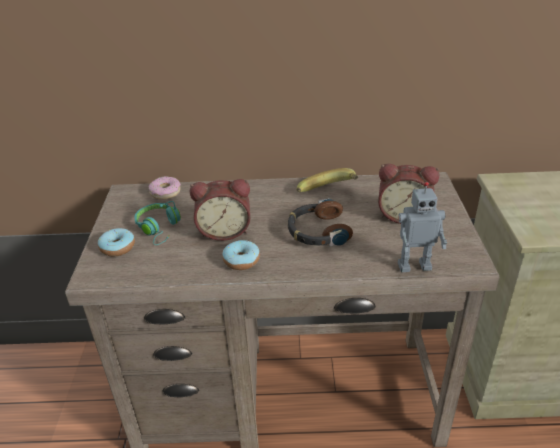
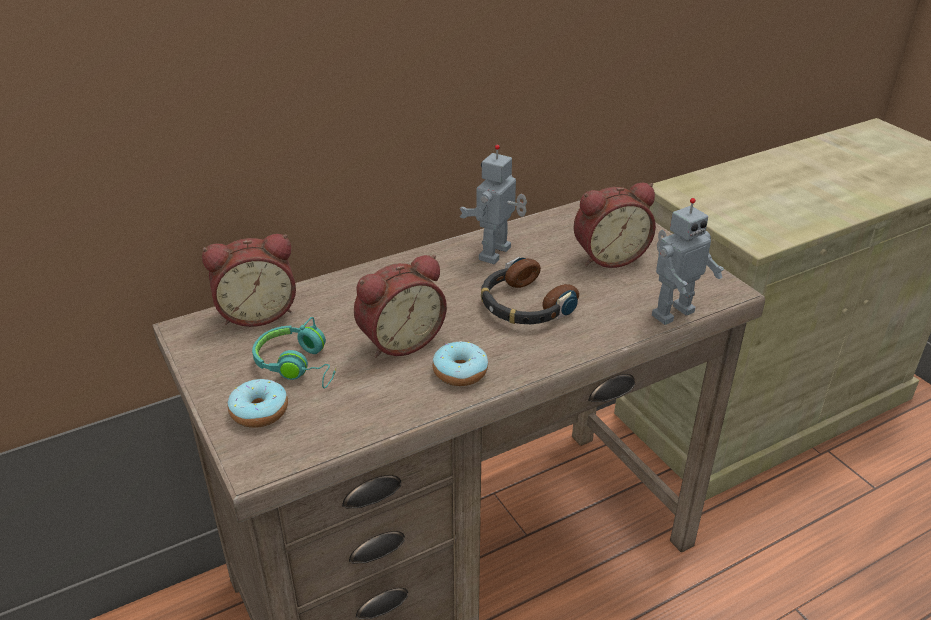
camera: 30 degrees left, 0 degrees up
(165, 192) = (257, 312): donut -> alarm clock
(329, 194) = (496, 254): banana -> toy robot

